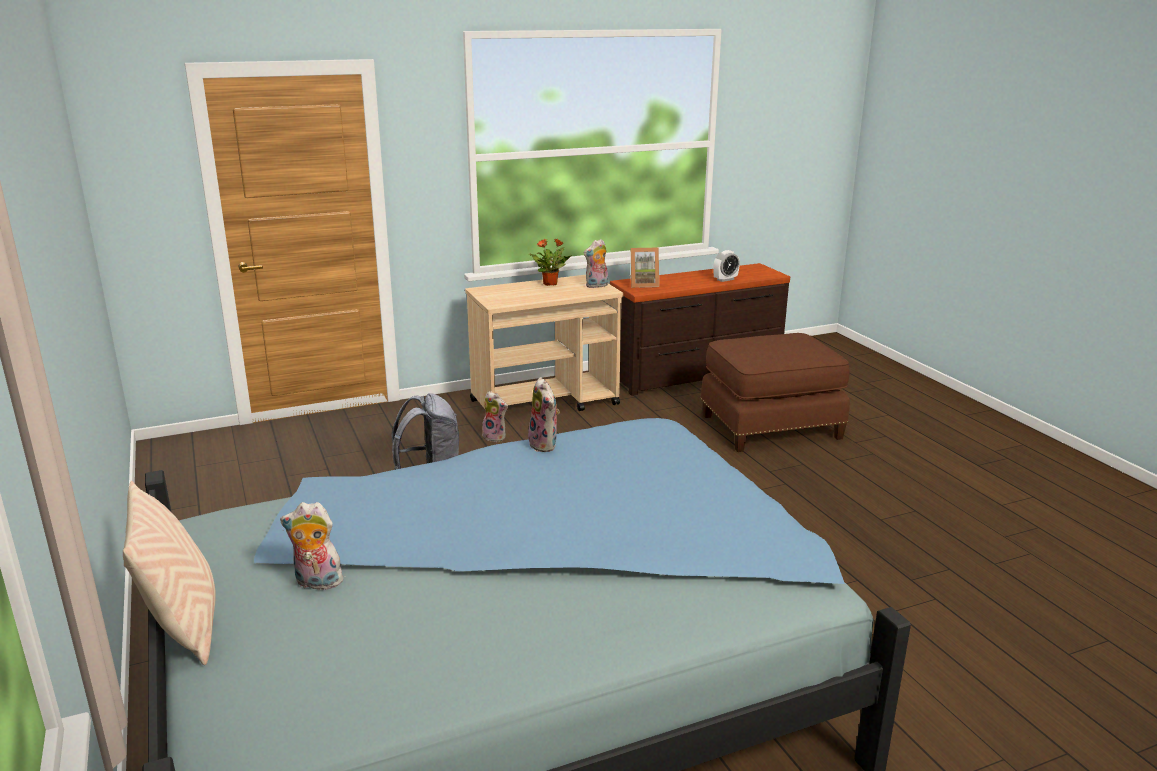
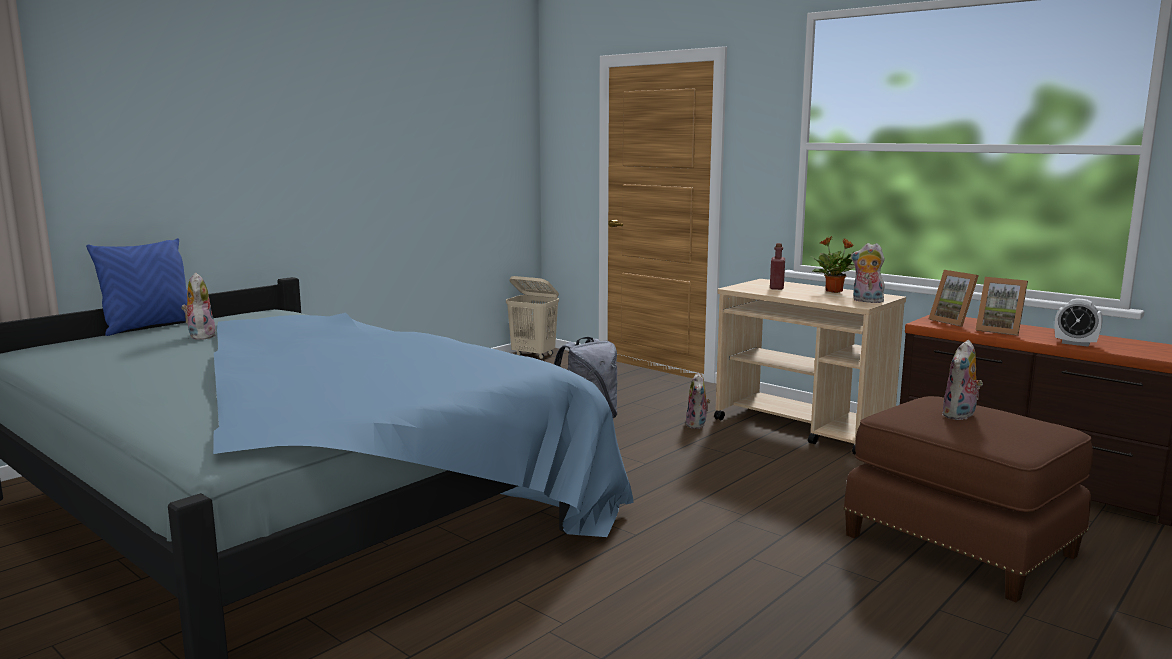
camera: 65 degrees right, 10 degrees down
(170, 454) = (533, 355): none -> beige laundry basket
(183, 626) = (149, 327): beige pillow -> blue pillow
(513, 294) = (776, 288): none -> red bottle
(545, 445) = (446, 343): plush toy -> plush toy (960, 416)
(678, 283) = (999, 330): none -> picture frame

